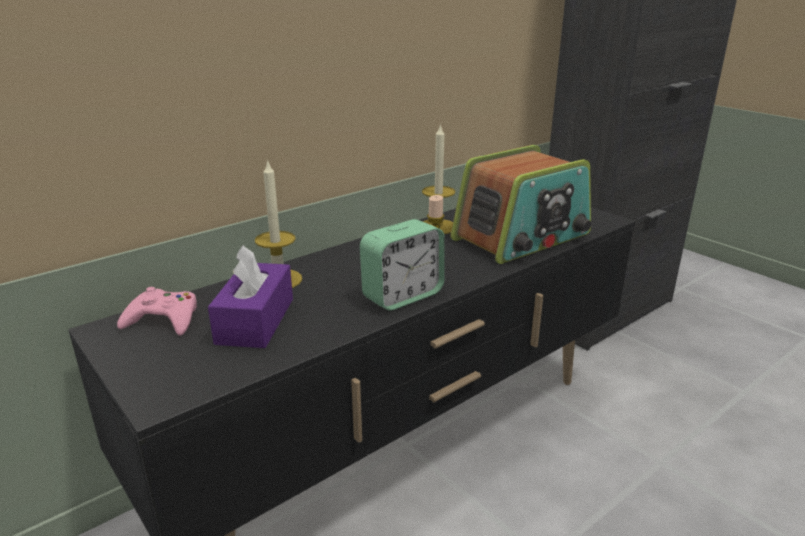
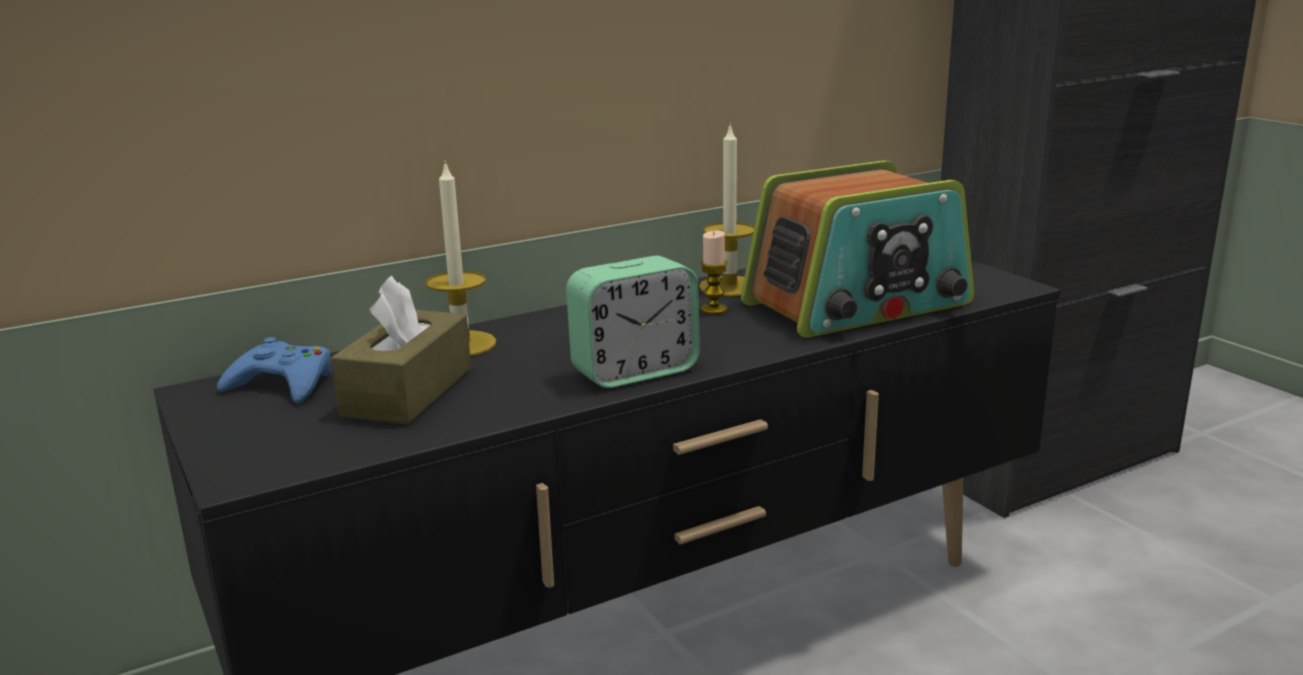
camera: 10 degrees right, 5 degrees down
(163, 319) = (282, 384): pink game controller -> blue game controller
(255, 321) = (408, 392): purple tissue box -> brown tissue box

